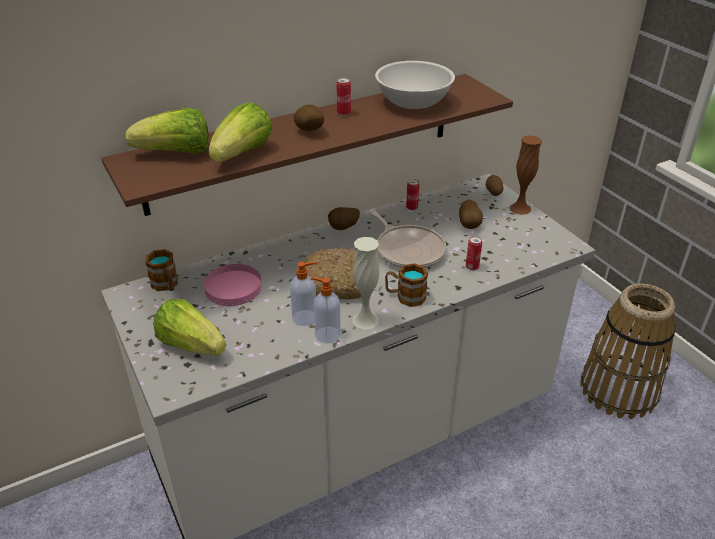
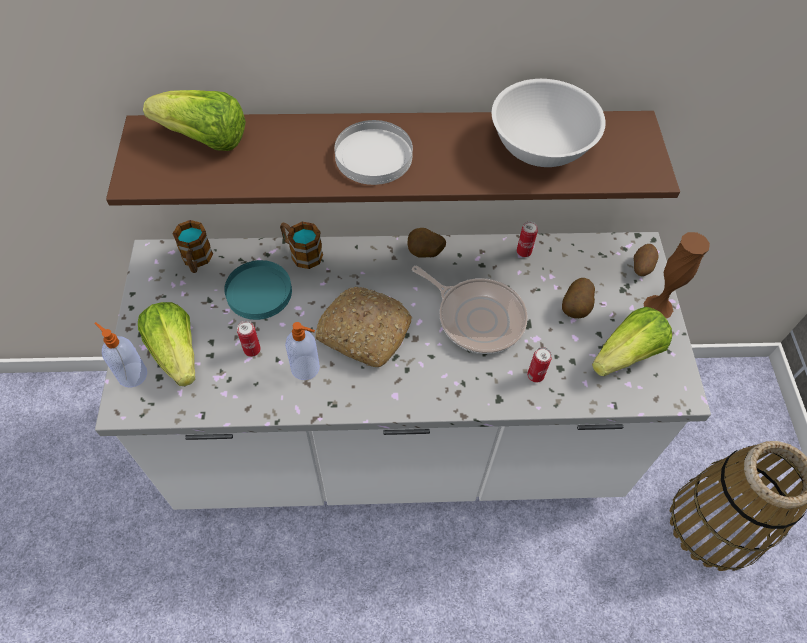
camera: 25 degrees right, 20 degrees up
(233, 288) = (259, 292): pink plate -> turquoise plate
(243, 154) = (273, 168): lettuce -> lettuce (626, 354)
(309, 131) = (374, 155): potato -> white plate
(326, 334) = (314, 402): soap dispenser -> soap dispenser (132, 374)
(343, 113) = (438, 136): can -> can (252, 350)
(365, 320) = (366, 400): white vase -> none
(405, 297) = (429, 386): mug -> mug (301, 253)
(408, 250) = (477, 317): frying pan -> frying pan turned 45 degrees counterclockwise

